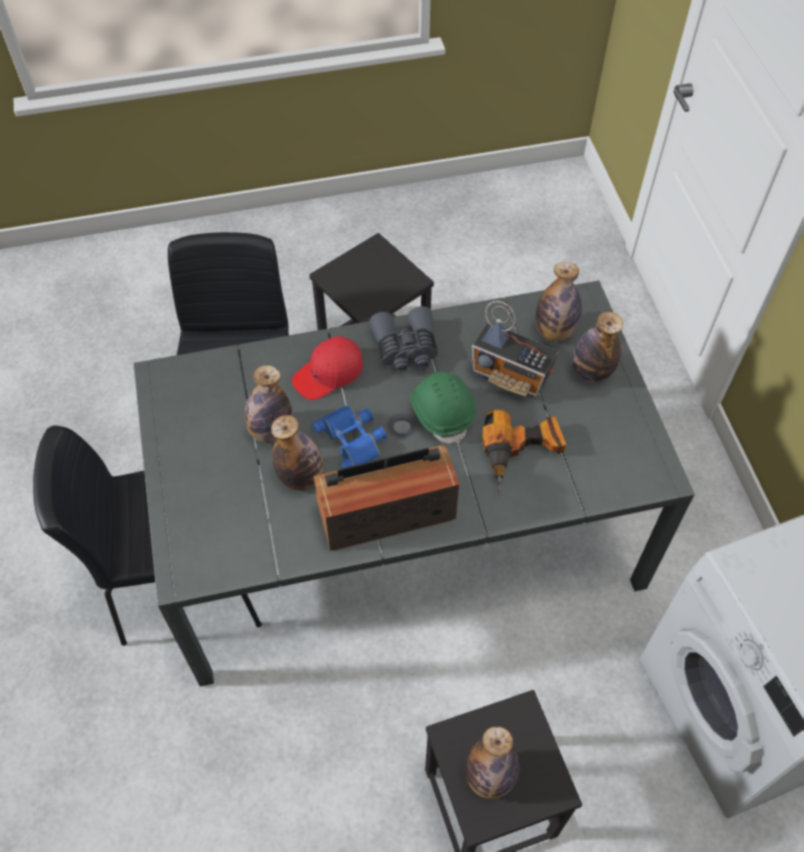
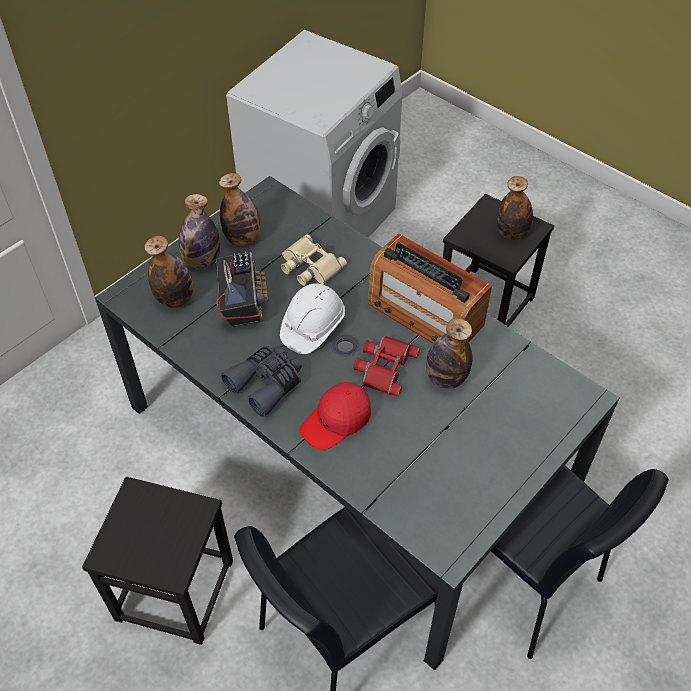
camera: 125 degrees left, 5 degrees down
(271, 431) = (426, 424): bottle -> bottle (243, 239)
(329, 374) = (336, 421): red cap -> red cap turned 120 degrees clockwise
(353, 439) = (384, 366): blue binoculars -> red binoculars
(442, 412) = (312, 327): green hard hat -> white hard hat
(522, 452) = (309, 266): power drill -> beige binoculars

